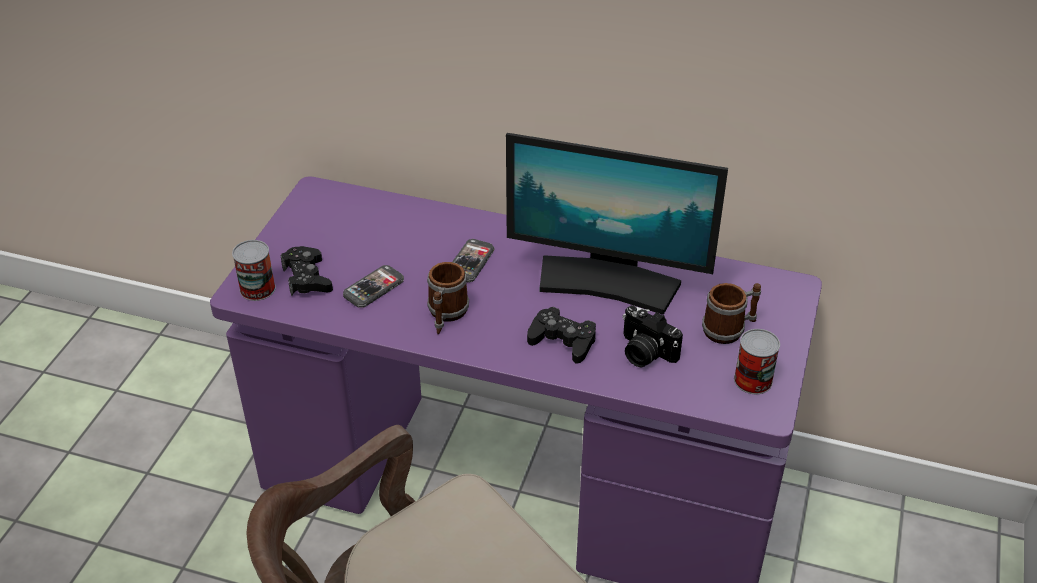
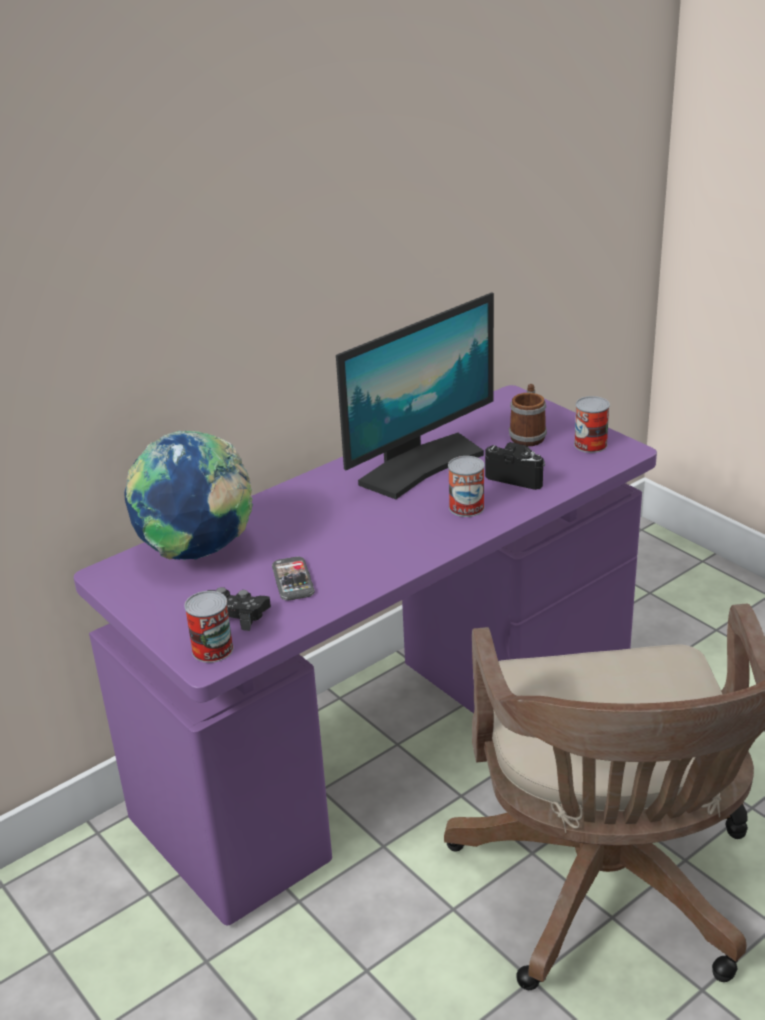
camera: 55 degrees left, 10 degrees down
(375, 220) = (197, 552): none -> globe
(446, 315) = (373, 553): mug -> none
(470, 262) = (319, 520): phone -> none
(562, 340) = (466, 507): black game controller -> can
(644, 353) = (517, 477): camera -> camera turned 135 degrees counterclockwise

